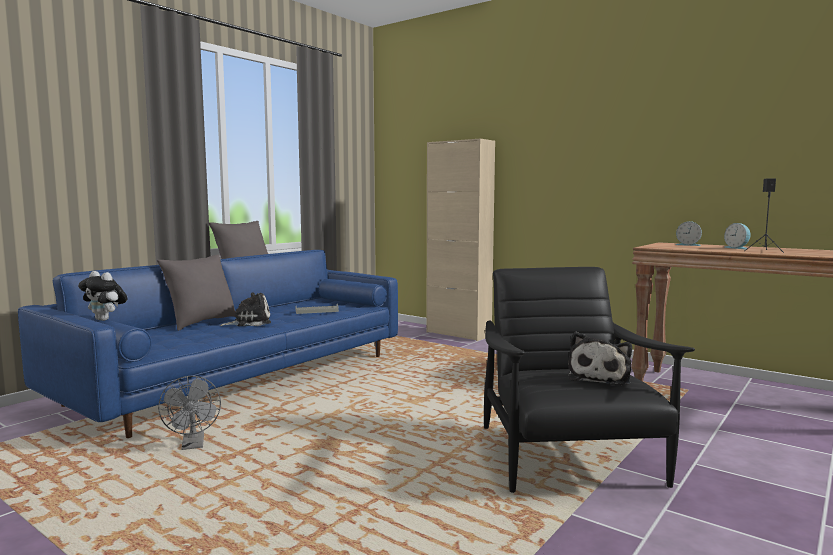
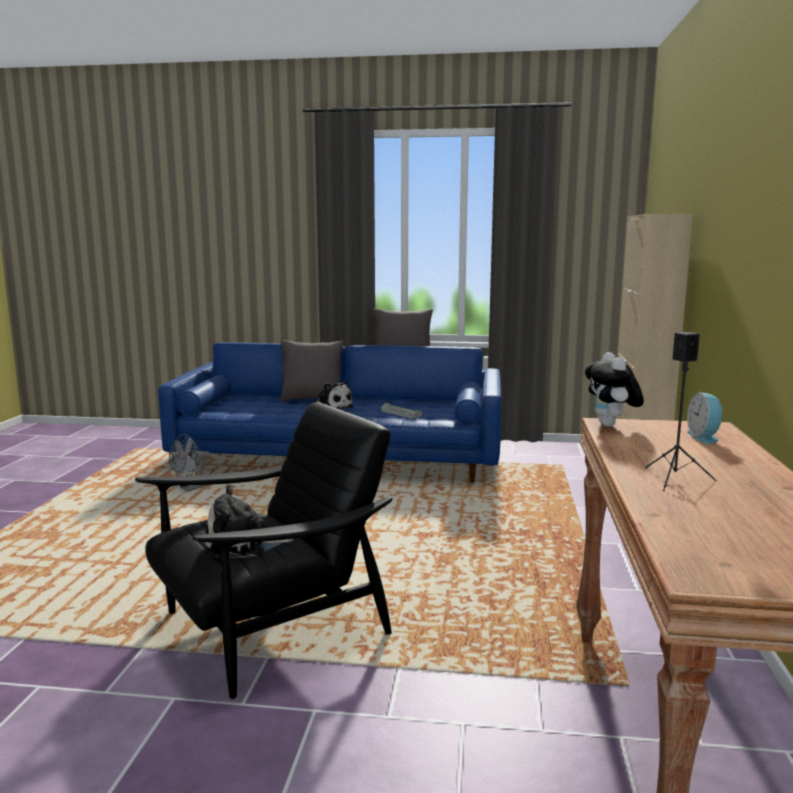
camera: 60 degrees right, 5 degrees up
(105, 319) = (207, 381): plush toy -> plush toy (611, 425)
(737, 248) = (709, 463): alarm clock -> none

